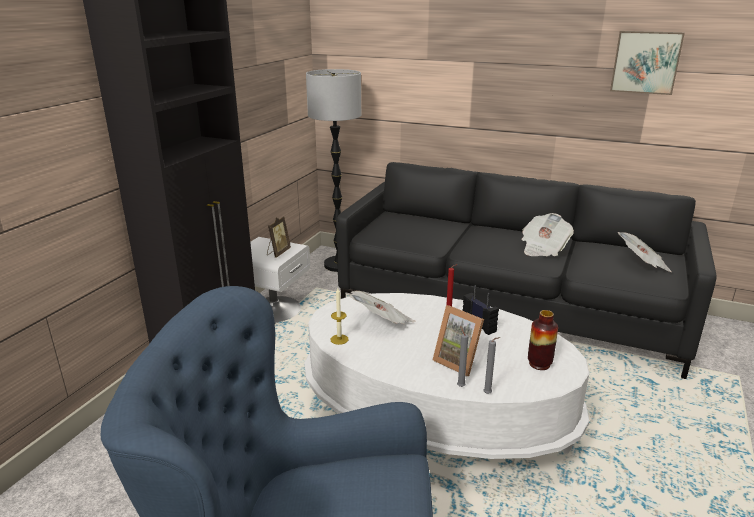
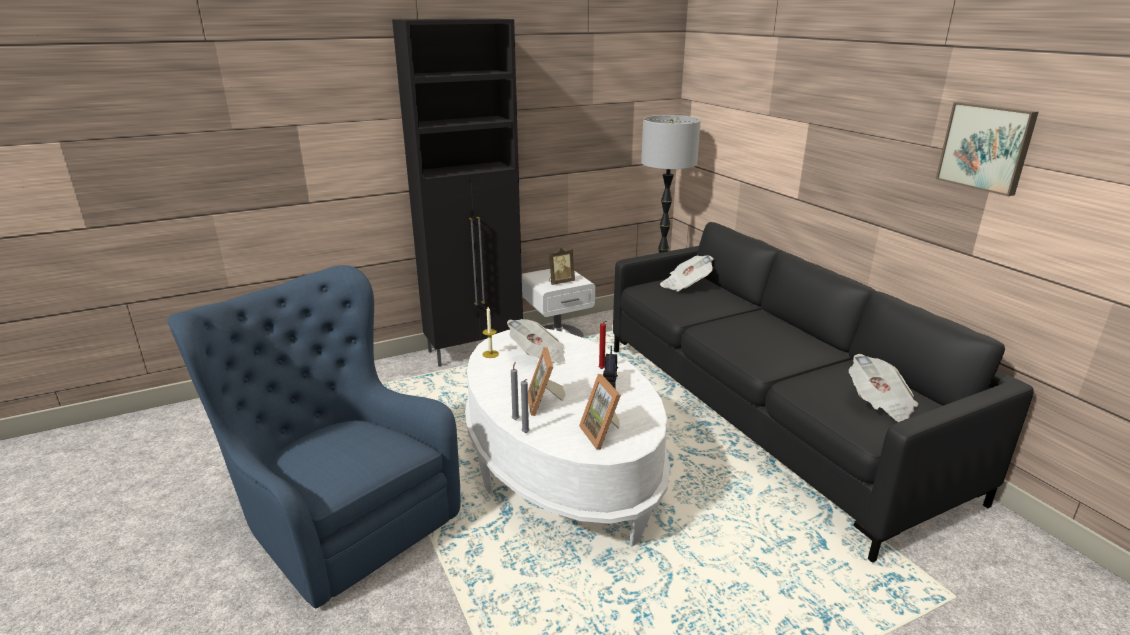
camera: 40 degrees right, 0 degrees up
(539, 364) = (603, 434): vase -> picture frame
(543, 248) = (790, 351): newspaper -> newspaper (685, 285)

